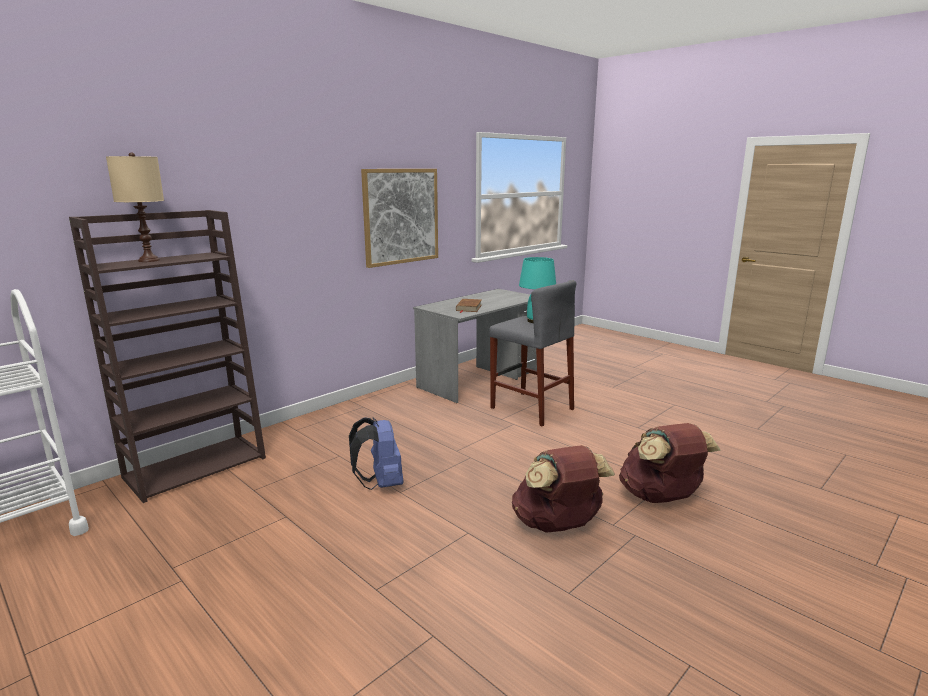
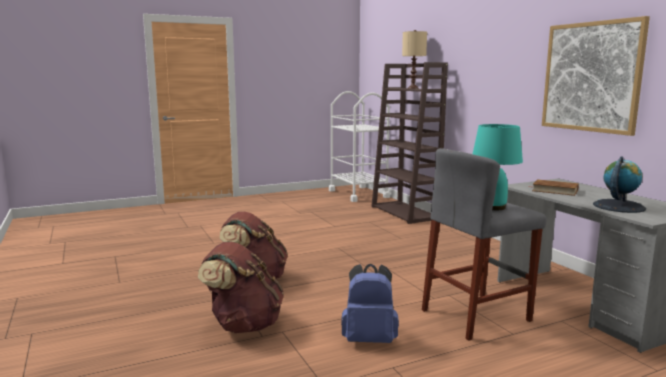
camera: 110 degrees right, 5 degrees down
(380, 484) = (352, 244): blue backpack -> blue backpack (369, 339)
(505, 299) = (618, 206): none -> globe

